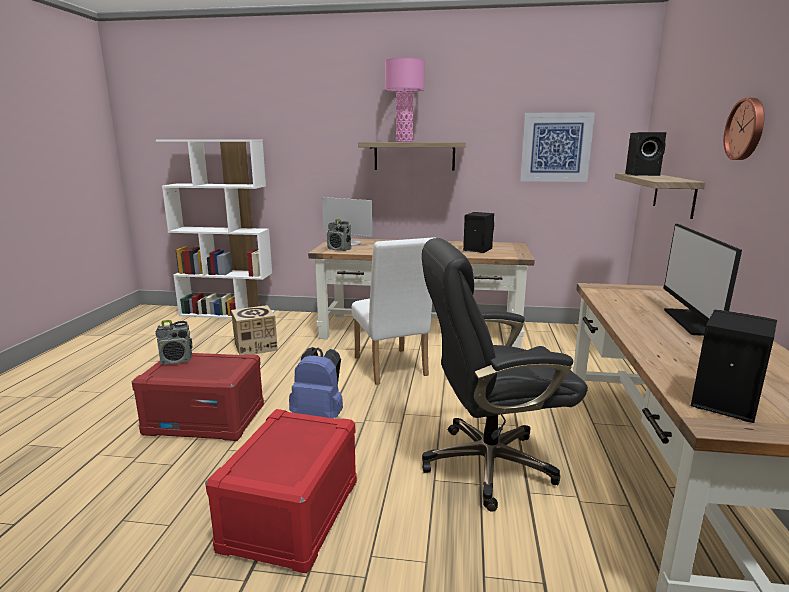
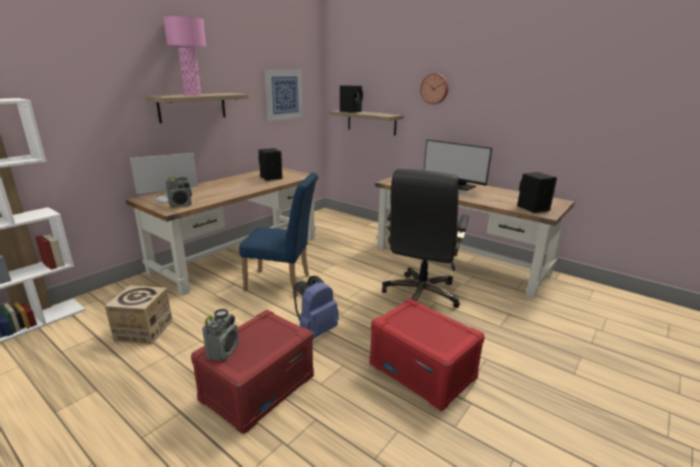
camera: 60 degrees left, 5 degrees up
(392, 369) = (282, 283): white chair -> blue chair

